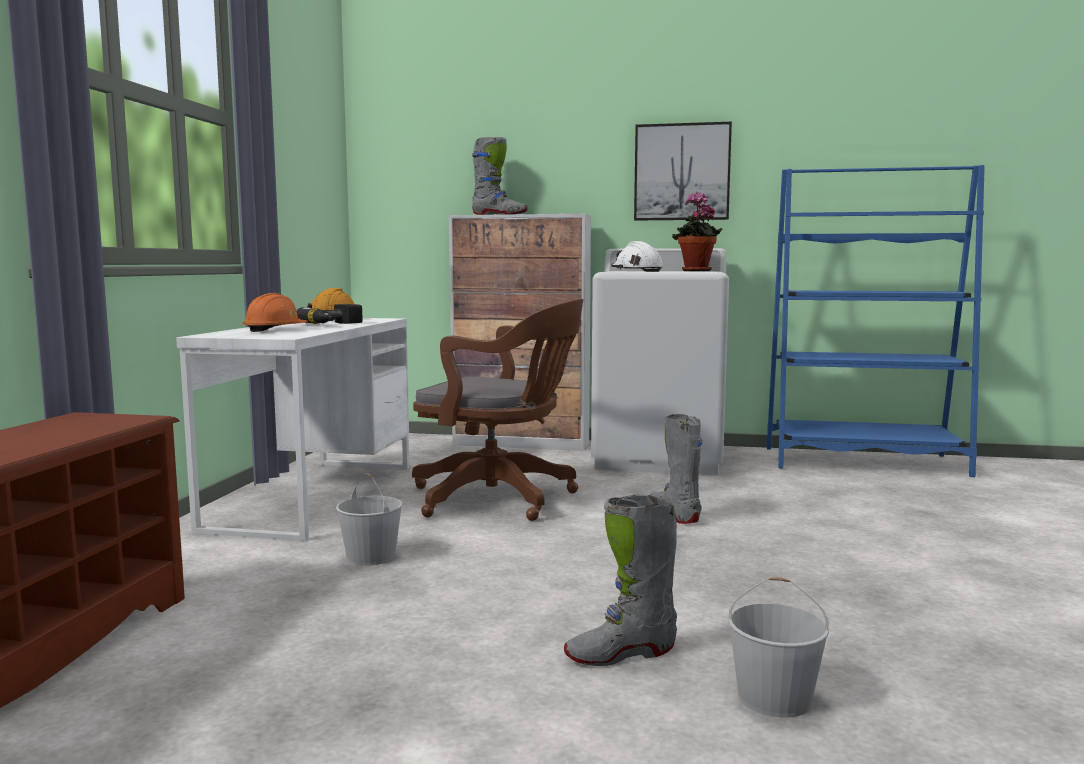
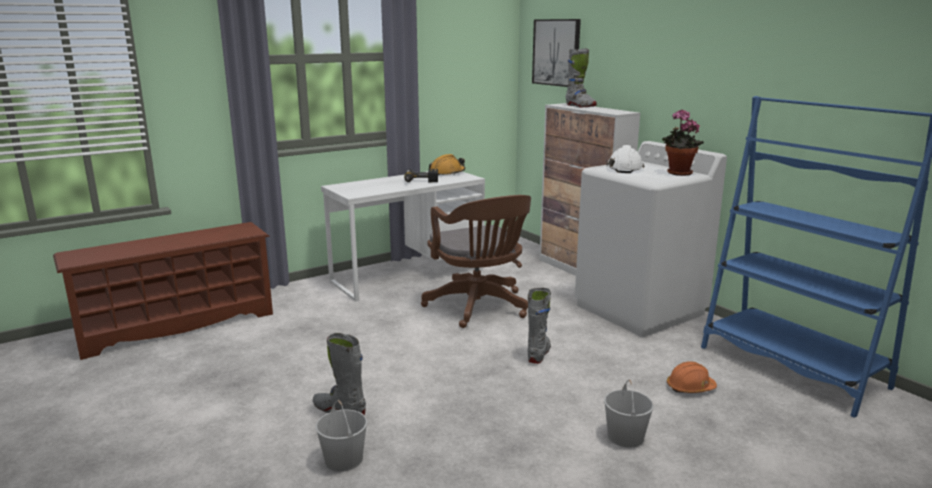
camera: 45 degrees right, 10 degrees up
(275, 330) = (375, 185): orange hard hat -> orange hard hat (690, 388)
(370, 556) = (360, 320): white bucket -> white bucket (625, 436)
(682, 172) = (707, 83): picture -> picture (556, 52)

